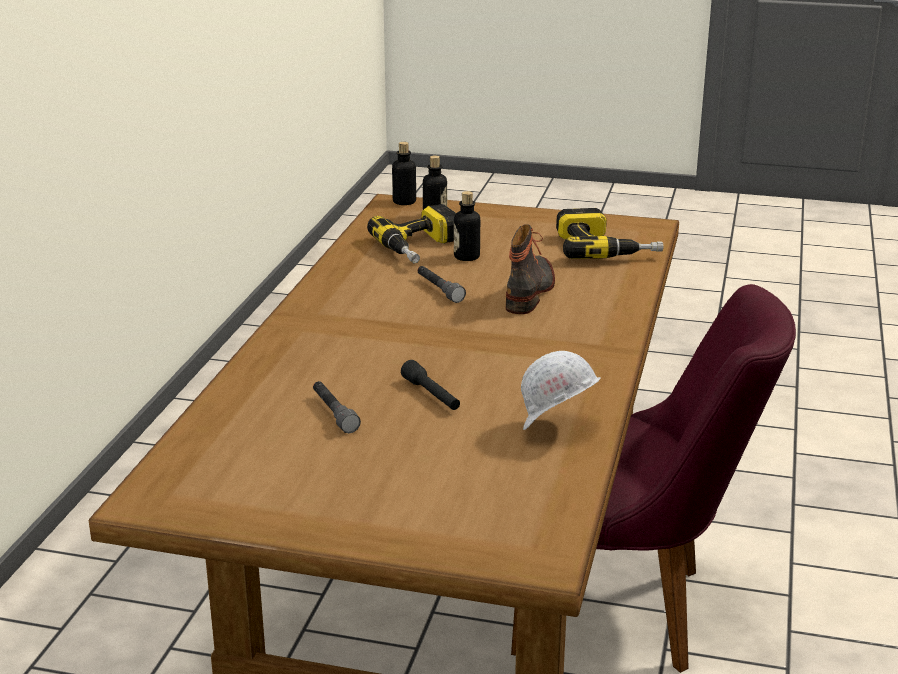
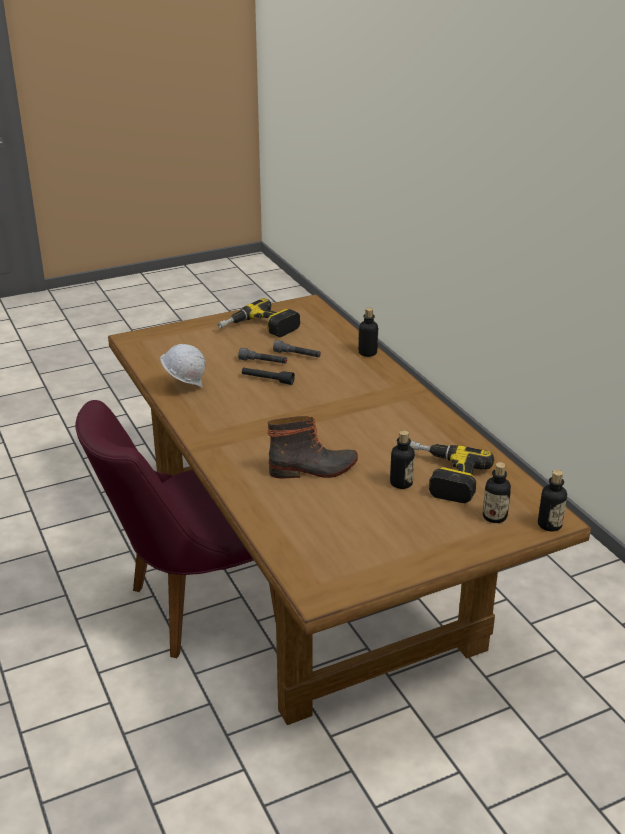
camera: 140 degrees right, 5 degrees up
(241, 379) = (367, 353): none -> bottle
(439, 290) = (369, 445): grey flashlight -> grey flashlight (263, 362)
(530, 291) = (313, 469): boot -> boot turned 75 degrees counterclockwise
(605, 248) = (319, 542): power drill -> power drill (259, 329)

